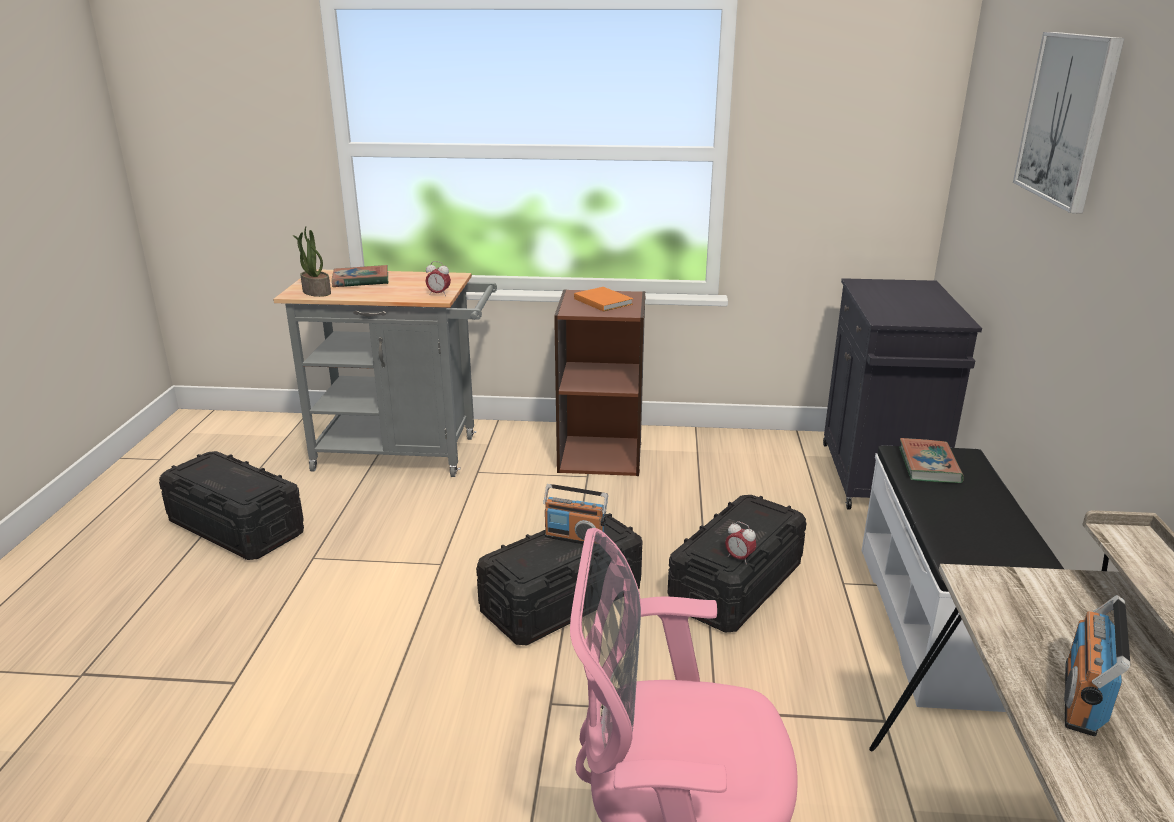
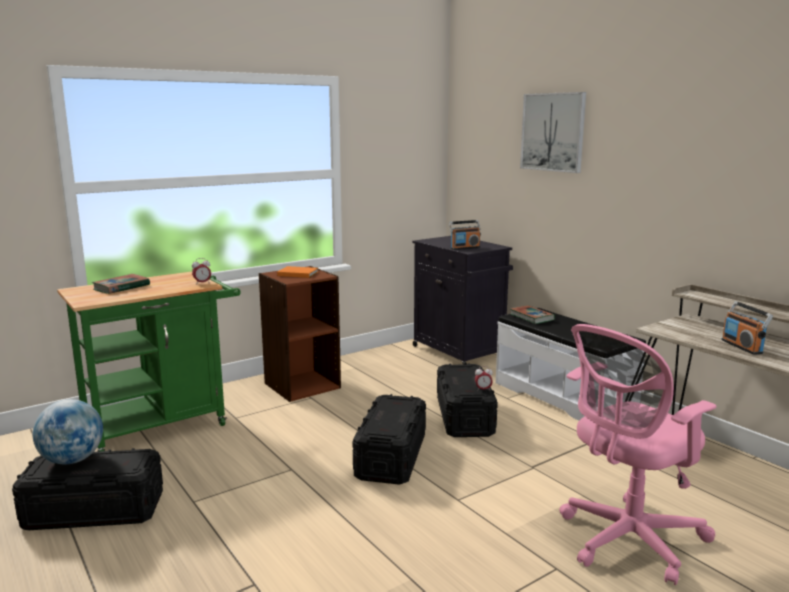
camera: 40 degrees left, 10 degrees down
(223, 467) = (72, 460): none -> globe
(316, 292) = (101, 298): potted plant -> none
(406, 453) = (164, 425): grey cart -> green cart
(574, 537) = (392, 410): radio -> radio (465, 248)

